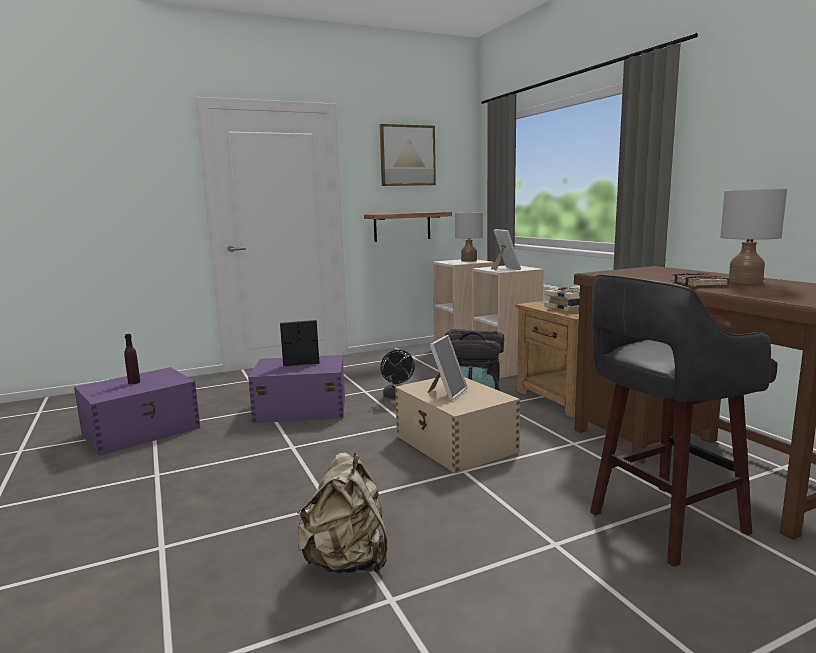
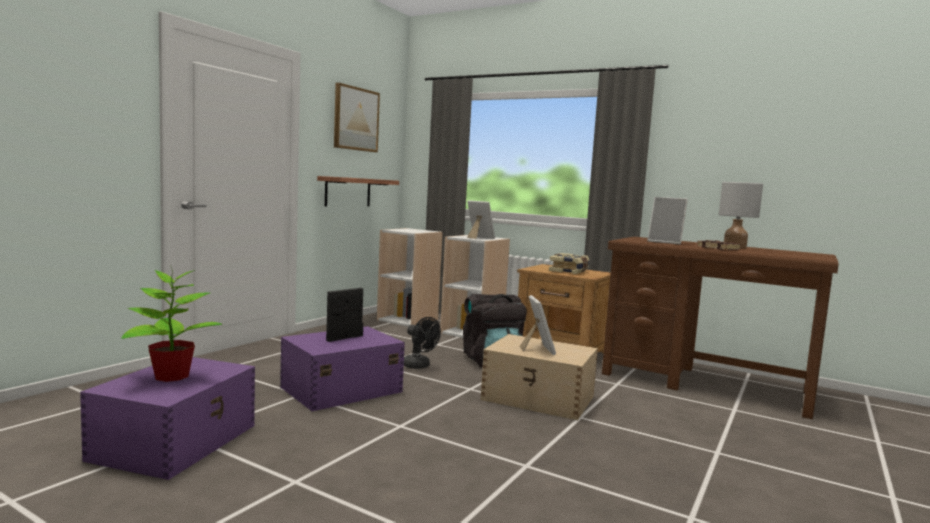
camera: 35 degrees left, 5 degrees down
(134, 382) = (170, 376): purple bottle -> potted plant
(347, 562) = (618, 503): beige backpack -> none
(469, 260) = (415, 230): grey table lamp -> none
(656, 274) = (666, 242): none -> picture frame
(662, 524) = (747, 426): grey stool -> none

